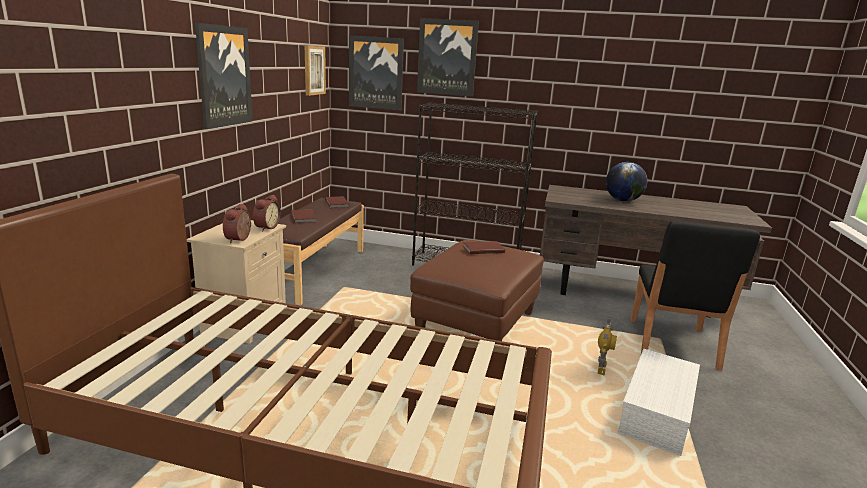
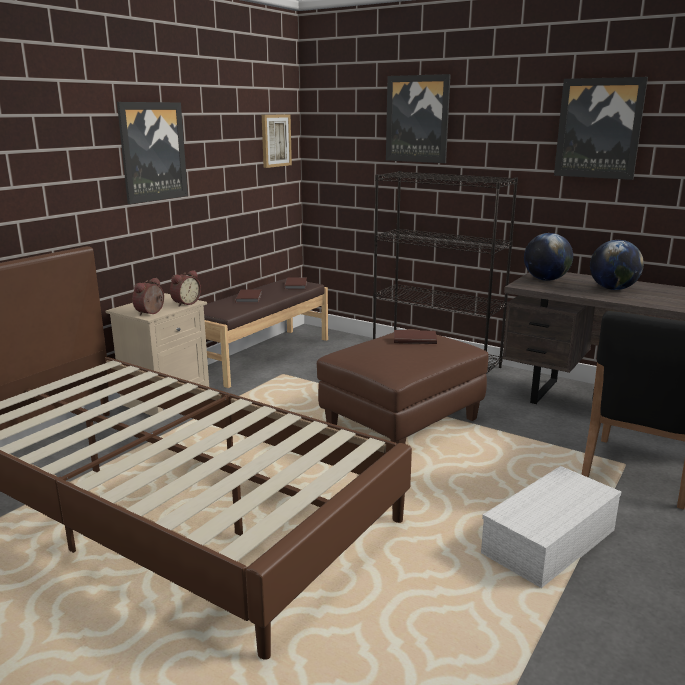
camera: 20 degrees right, 0 degrees up
(376, 73) = (345, 140): picture -> picture (599, 128)
(568, 194) = (545, 280): none -> globe
(601, 370) = (515, 488): toy robot -> none

